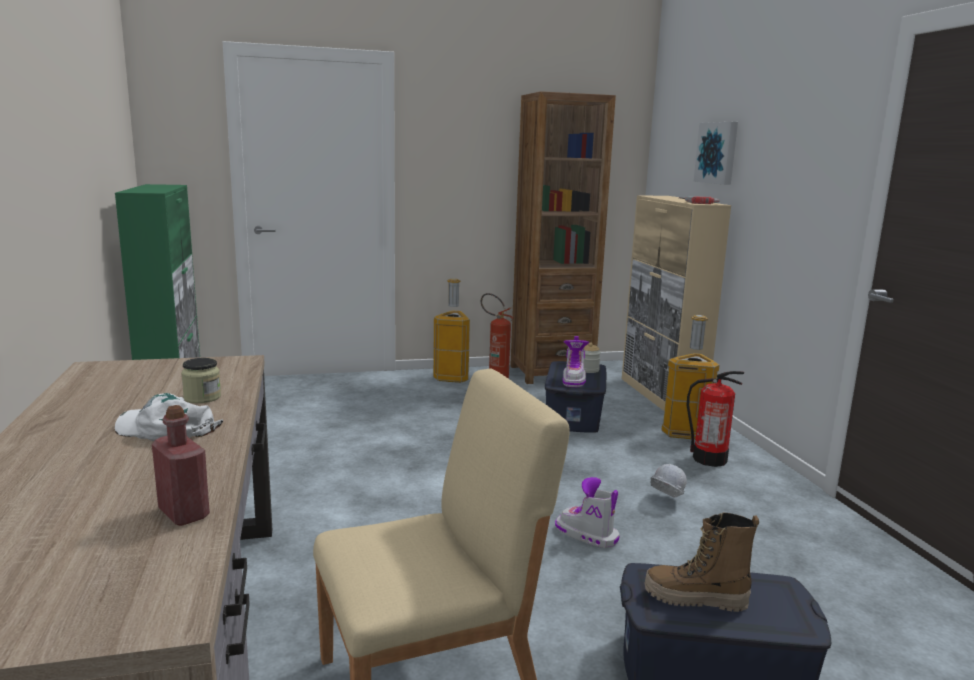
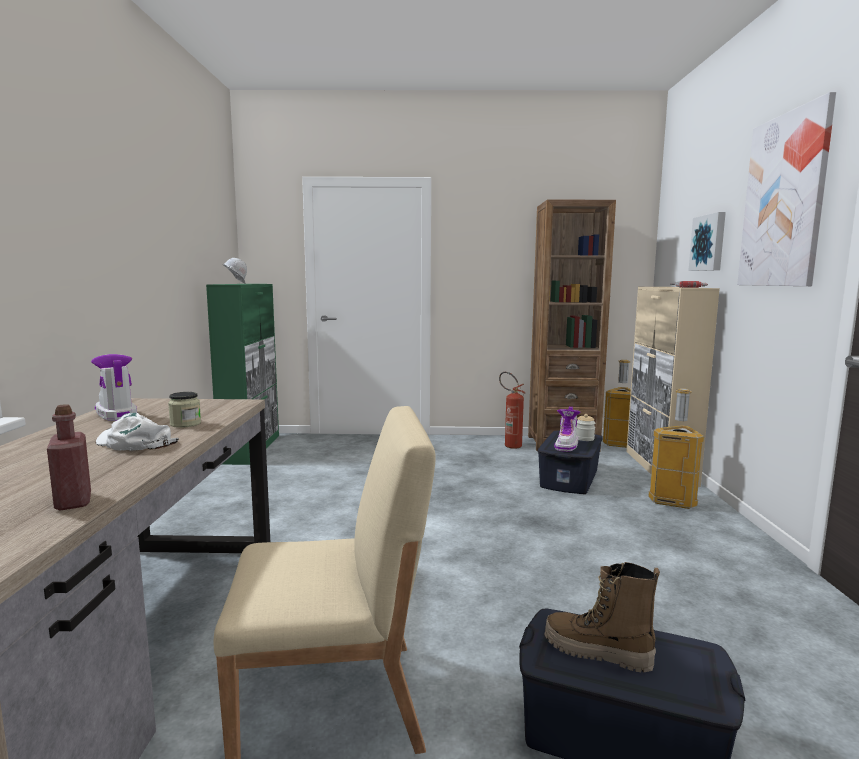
camera: 15 degrees right, 5 degrees down
(452, 377) = (474, 442): trash can -> trash can (619, 443)
(586, 535) = (539, 582): boot -> boot (116, 414)
(664, 501) = (629, 560): white hard hat -> white hard hat (235, 283)
(709, 459) = (689, 526): fire extinguisher -> none
(805, 122) = (784, 201): none -> picture

